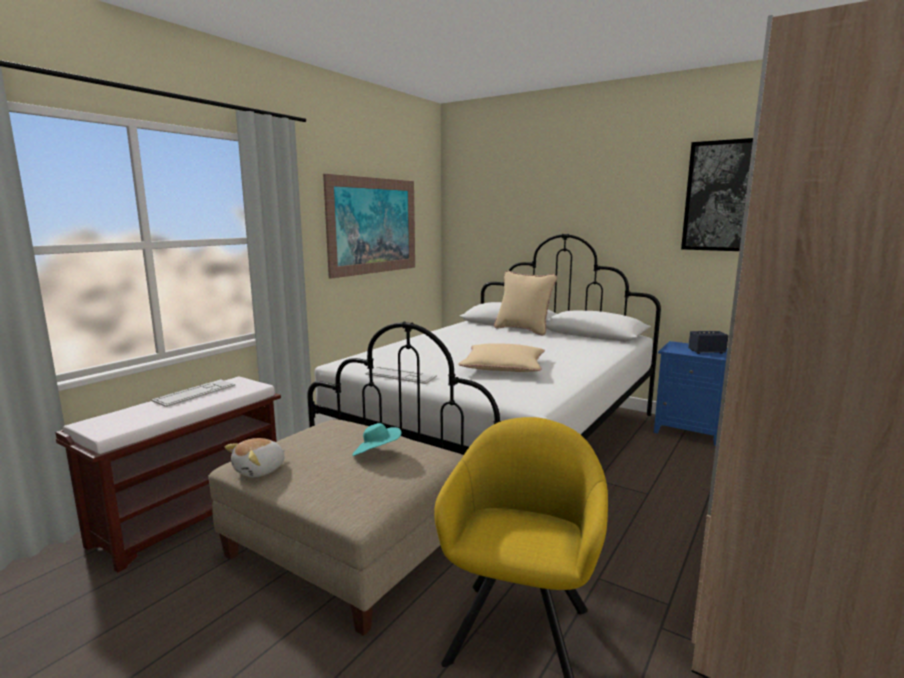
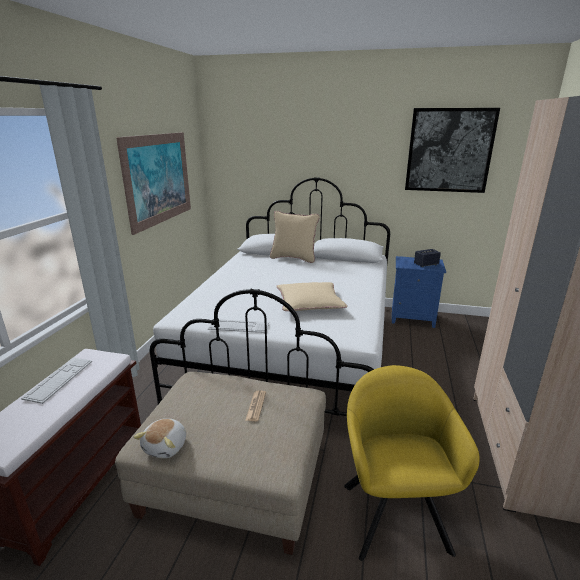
camera: 20 degrees left, 10 degrees up
(376, 454) = (256, 406): turquoise hat -> newspaper

